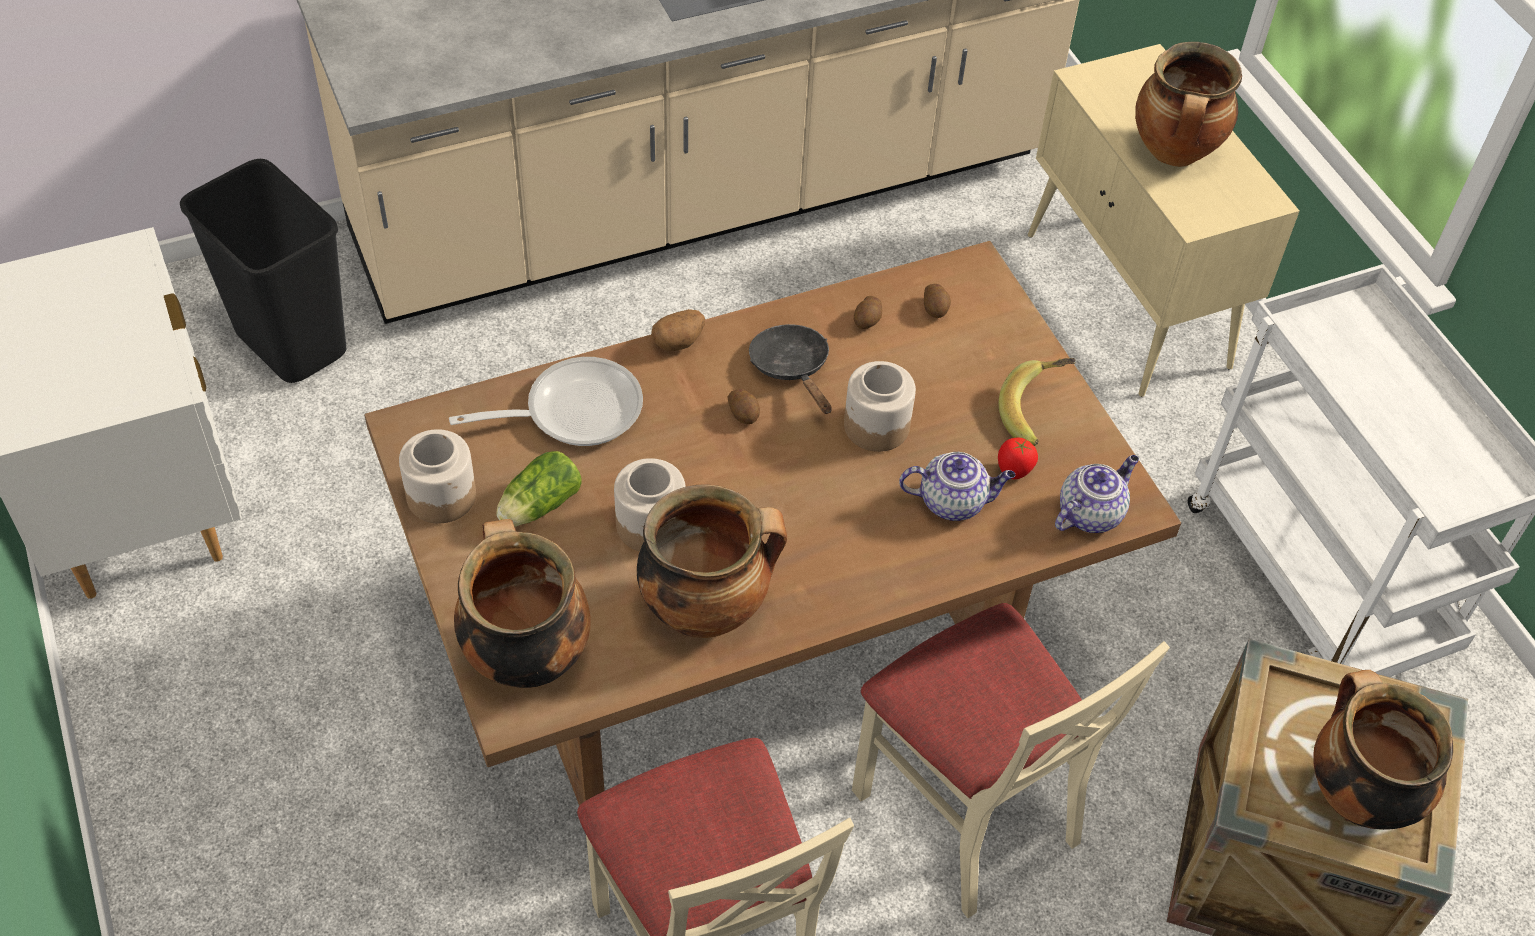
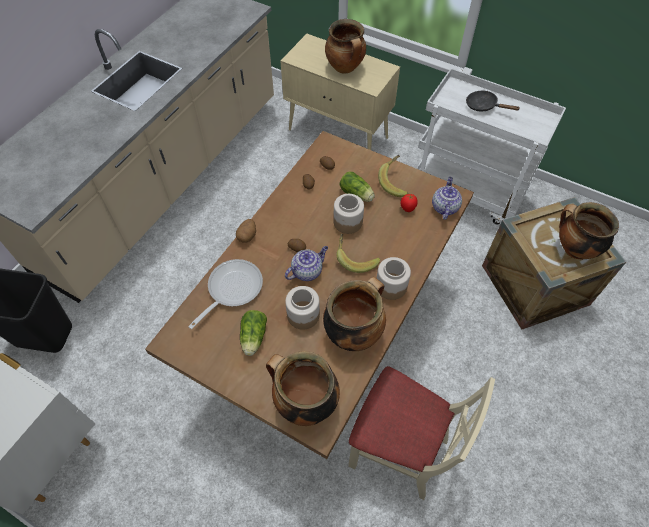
camera: 35 degrees left, 5 degrees up
(442, 495) = (210, 360): jar -> jar (391, 286)
(792, 368) = (298, 219): black frying pan -> black frying pan (484, 106)
(830, 494) = (356, 258): none -> banana
(941, 390) = (357, 195): none -> lettuce
(953, 501) = (398, 232): teapot -> teapot (307, 271)
(968, 812) = (437, 338): beige chair -> none

